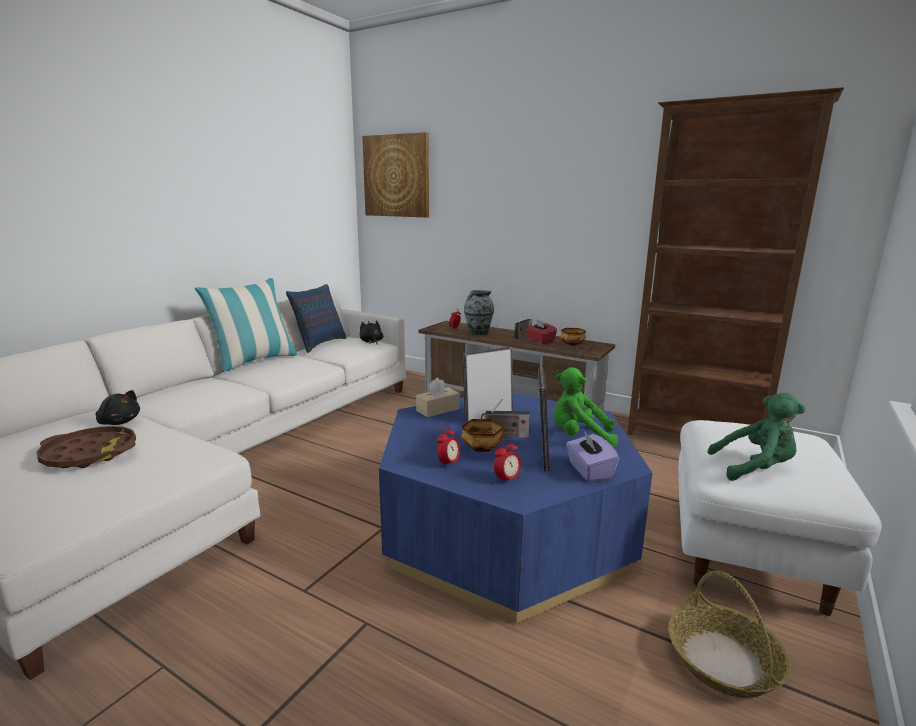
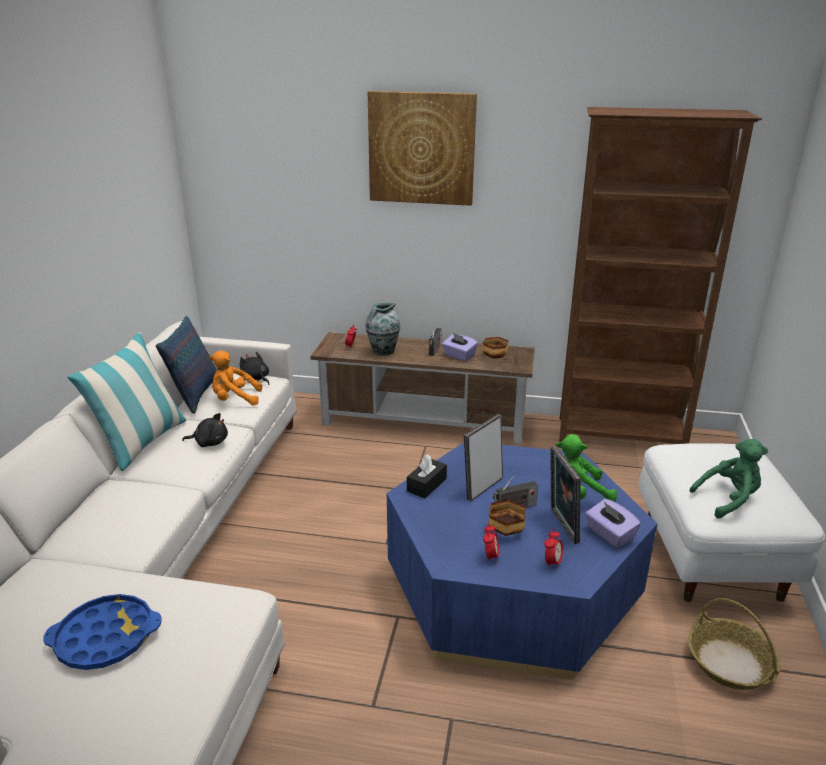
camera: 20 degrees left, 10 degrees up
(90, 454) = (105, 638): brown tray -> blue tray
(119, 422) = (81, 583): black plush toy -> black plush toy (209, 442)
(345, 349) = (235, 399): none -> orange plush toy
(396, 176) = (242, 156): picture -> picture (421, 148)
(438, 410) = (426, 485): beige tissue box -> black tissue box
(540, 341) = (459, 356): red tissue box -> purple tissue box

